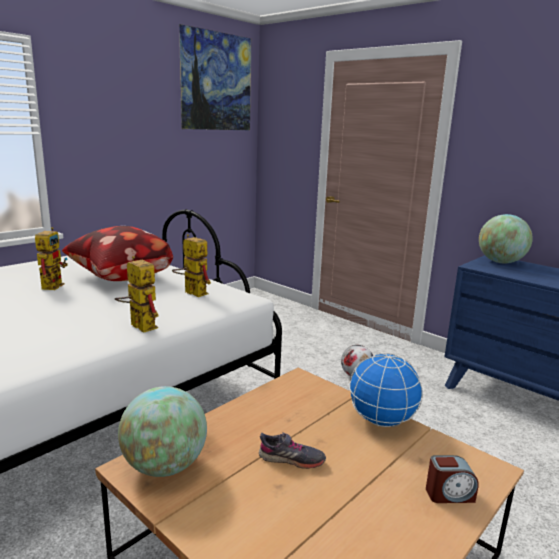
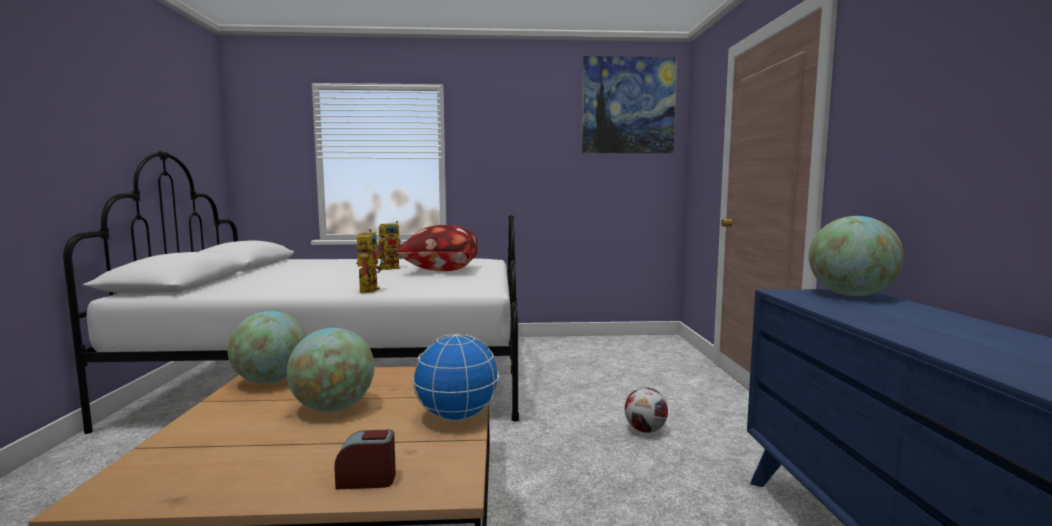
camera: 45 degrees right, 10 degrees down
(191, 292) = (458, 282): toy robot -> none
(291, 459) = (333, 408): grey shoe -> globe
(449, 494) = (367, 480): alarm clock -> alarm clock turned 135 degrees clockwise

